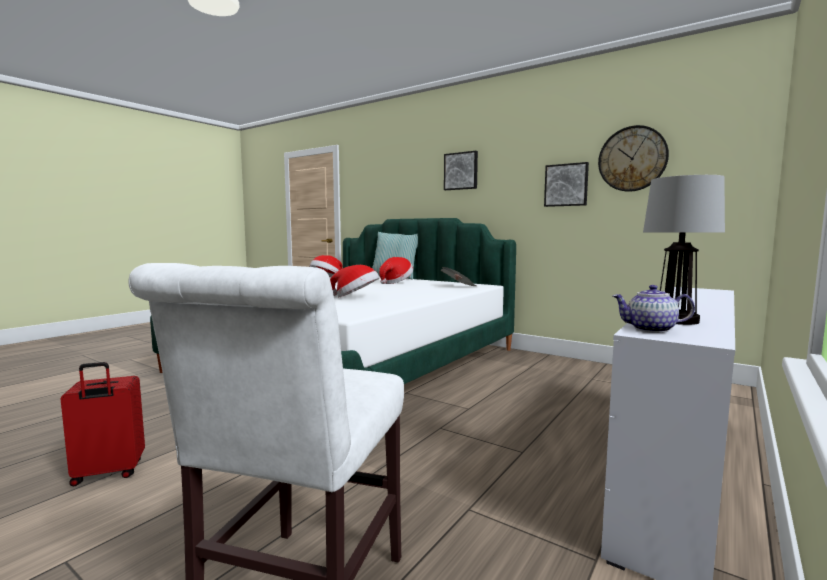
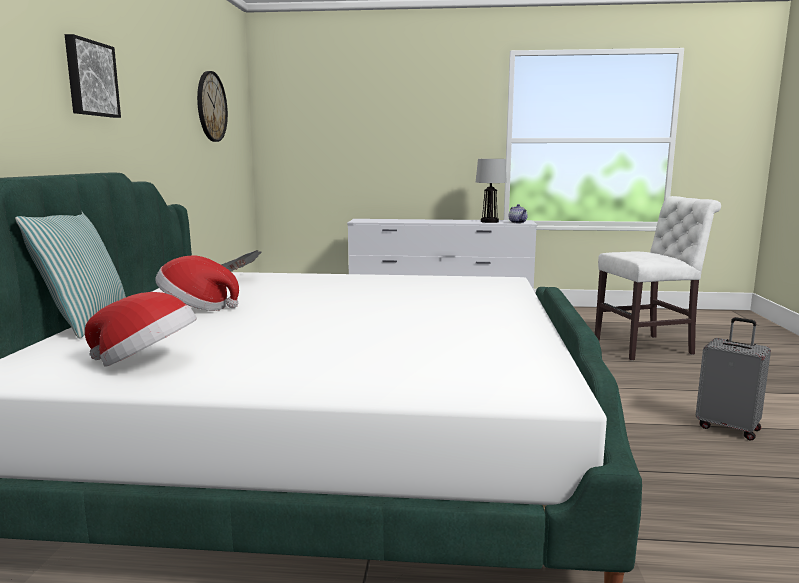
camera: 120 degrees left, 5 degrees up
(108, 473) = (728, 428): red suitcase -> grey suitcase
(356, 297) = (401, 295): hat -> none
(566, 185) = (183, 128): picture -> none

